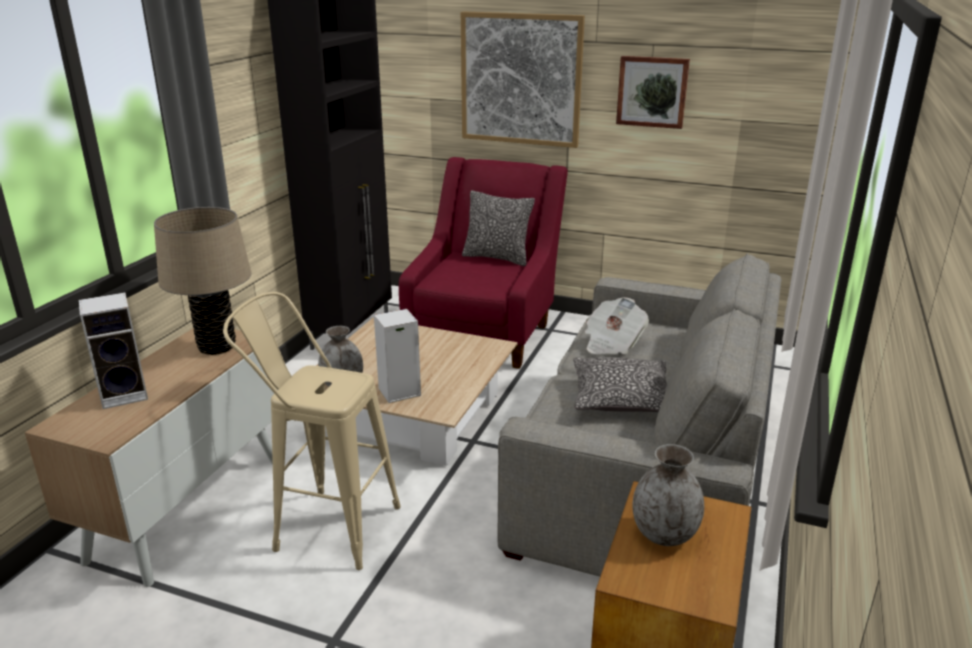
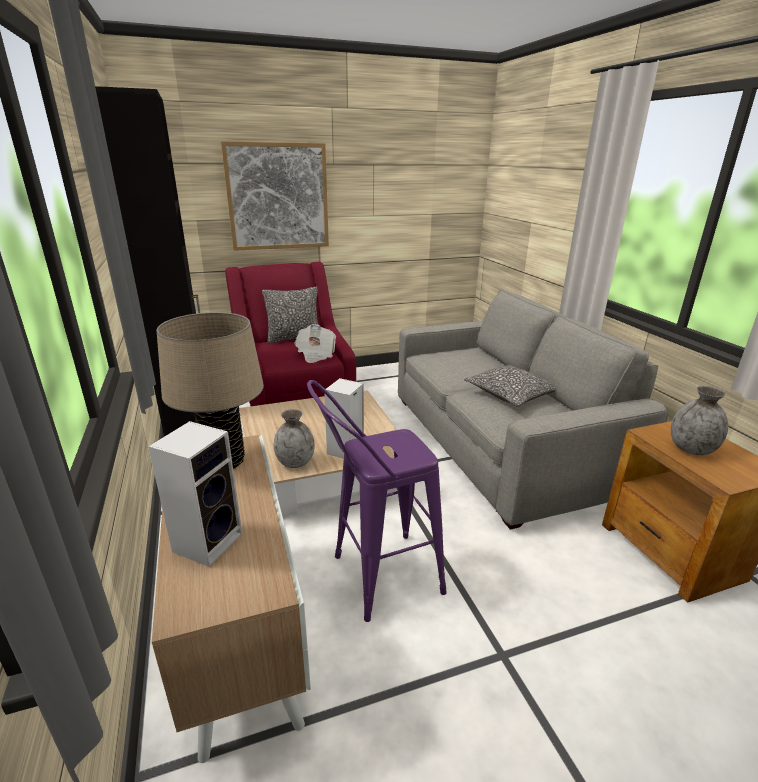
camera: 40 degrees left, 0 degrees up
(326, 525) = (376, 578): beige stool -> purple stool
(612, 343) = (452, 366): newspaper -> newspaper (315, 354)
(652, 91) = (376, 199): picture -> none

